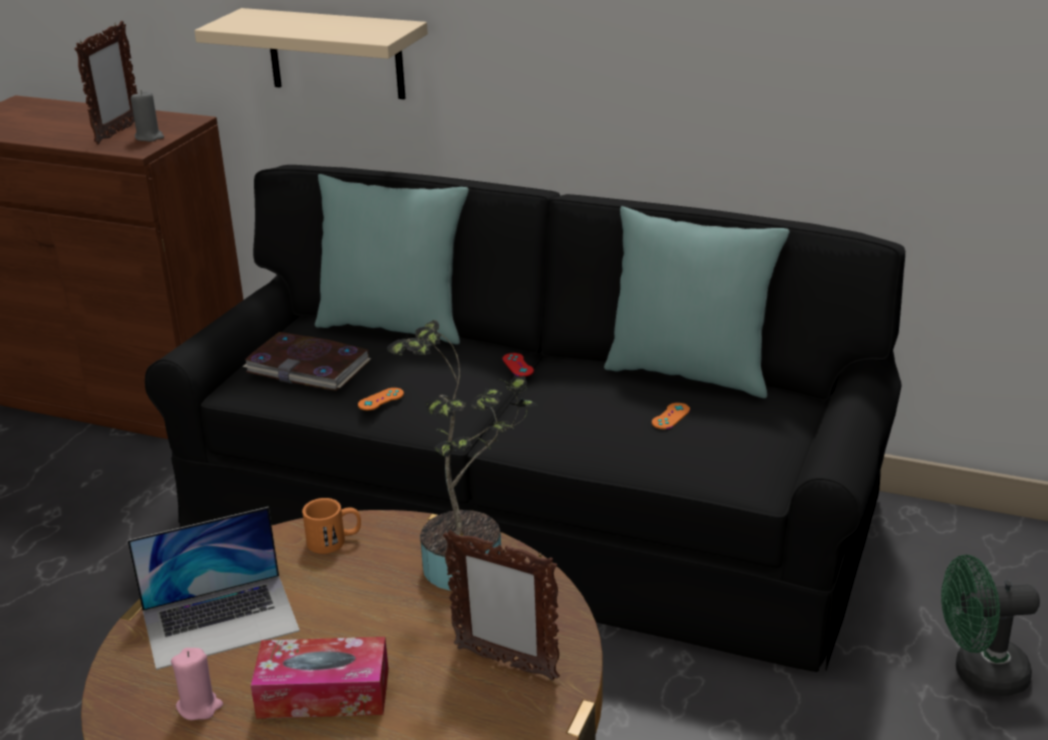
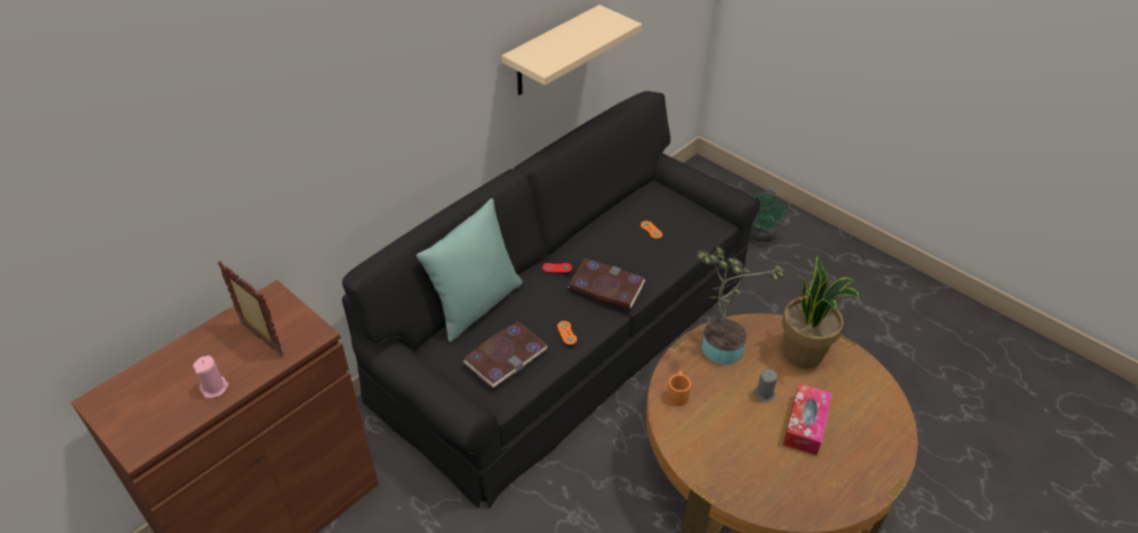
camera: 70 degrees left, 15 degrees up
(149, 137) = (292, 323): grey candle -> grey candle (764, 394)
(199, 707) = (801, 477): pink candle -> pink candle (215, 388)
(220, 620) = (731, 456): laptop -> none
(335, 53) = (350, 177): beige shelf -> beige shelf (552, 52)
(504, 410) = (605, 287): none -> book
(505, 663) = (803, 353): picture frame -> potted plant
(690, 373) = (610, 209): turquoise pillow -> none

